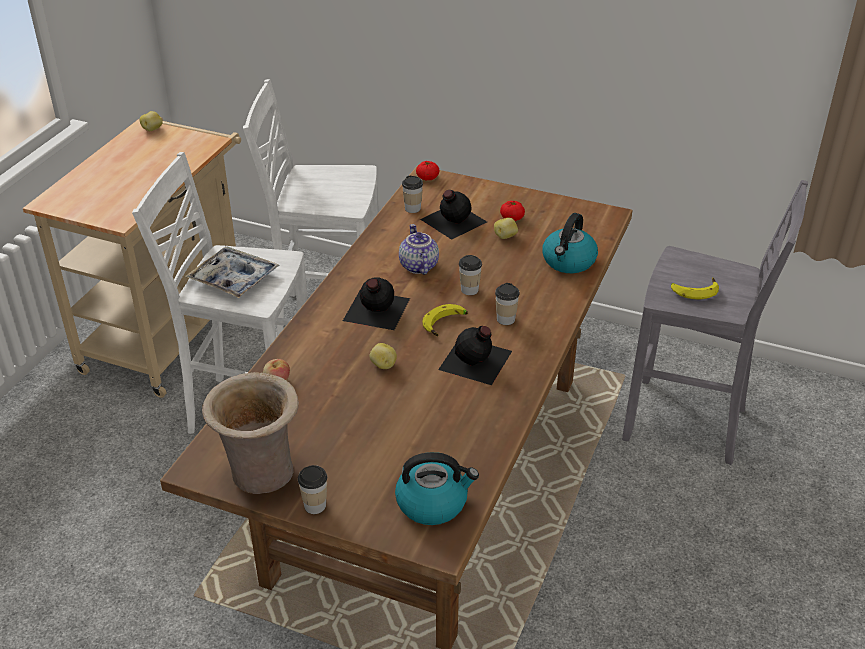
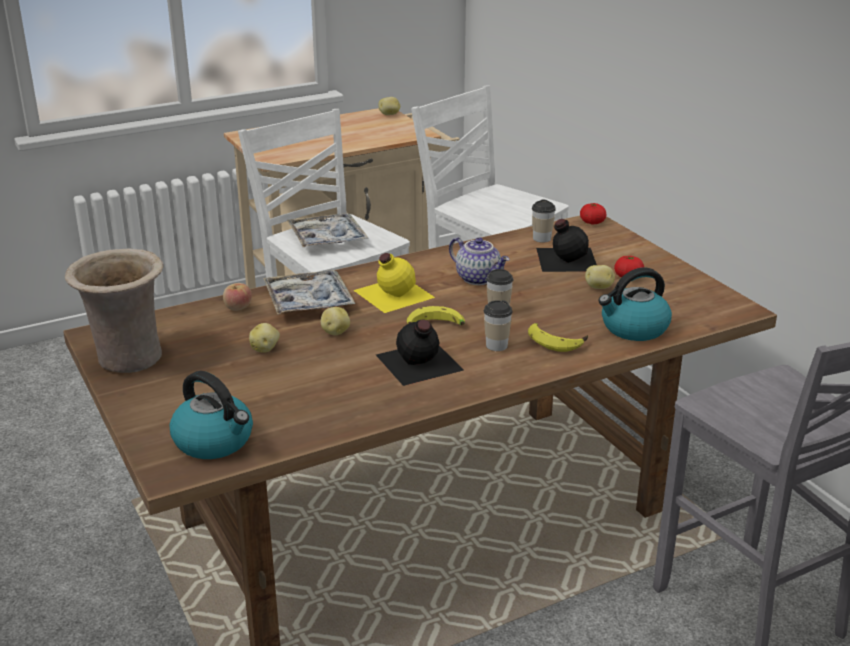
camera: 40 degrees right, 10 degrees down
(315, 505) = (130, 397): cup -> none
(324, 348) = (308, 301): none -> tray
(354, 407) = (265, 349): none -> potato
(375, 309) = (392, 293): black bottle -> yellow bottle
(417, 266) = (479, 278): teapot -> teapot turned 105 degrees clockwise
(694, 291) = (756, 412): banana -> banana (556, 341)

